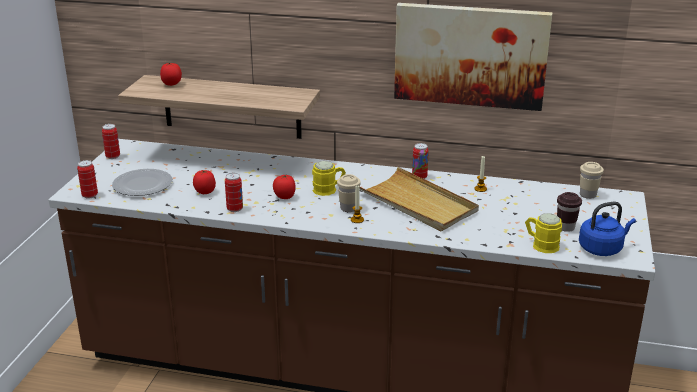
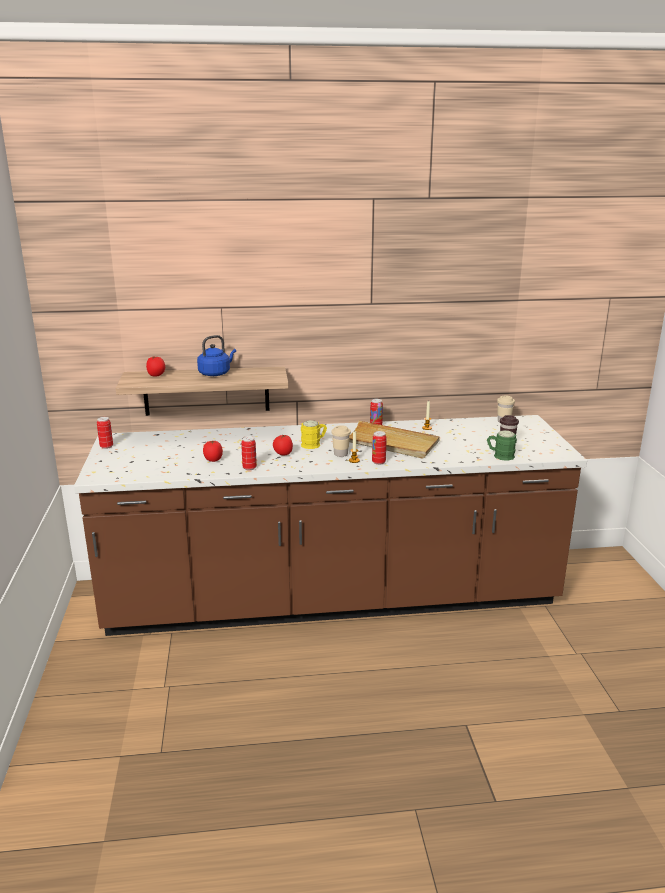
camera: 20 degrees left, 5 degrees down
(90, 195) = (111, 477): can -> can (378, 462)
(142, 185) = (152, 463): plate -> none
(470, 55) = (406, 324): picture -> none
(541, 245) = (500, 456): yellow mug -> green mug
(602, 248) = (542, 452): blue kettle -> blue kettle (216, 373)

